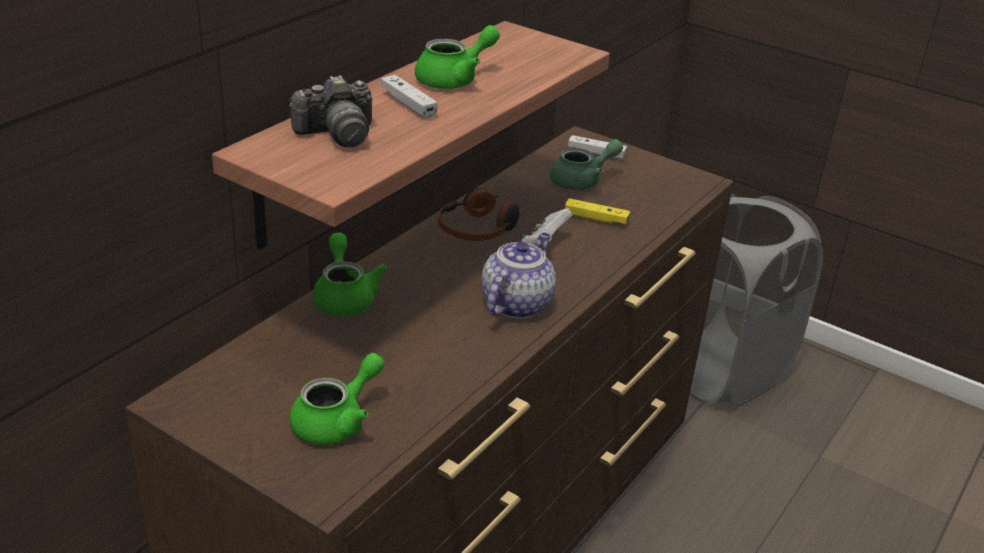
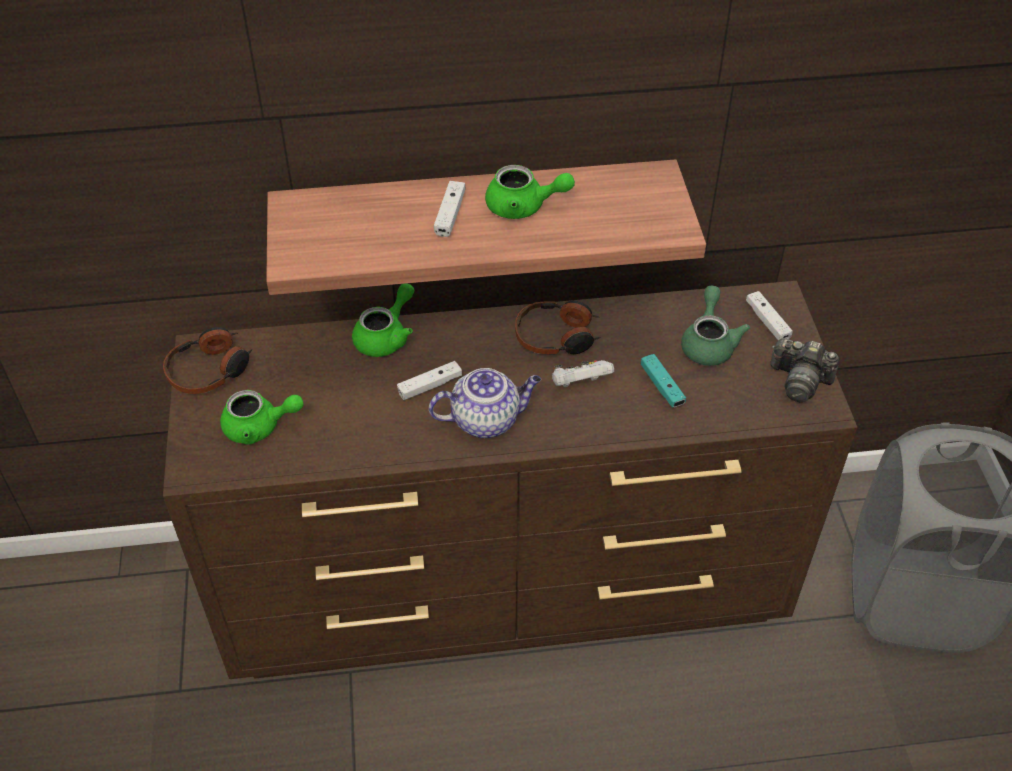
camera: 50 degrees right, 15 degrees up
(213, 410) = (210, 370): none -> headphones
(337, 134) = (360, 217): camera -> camera (799, 381)
(437, 307) = (430, 386): none -> white game controller
(582, 181) = (709, 343): green teapot -> green teapot turned 105 degrees counterclockwise
(596, 219) = (662, 386): yellow game controller -> turquoise game controller

